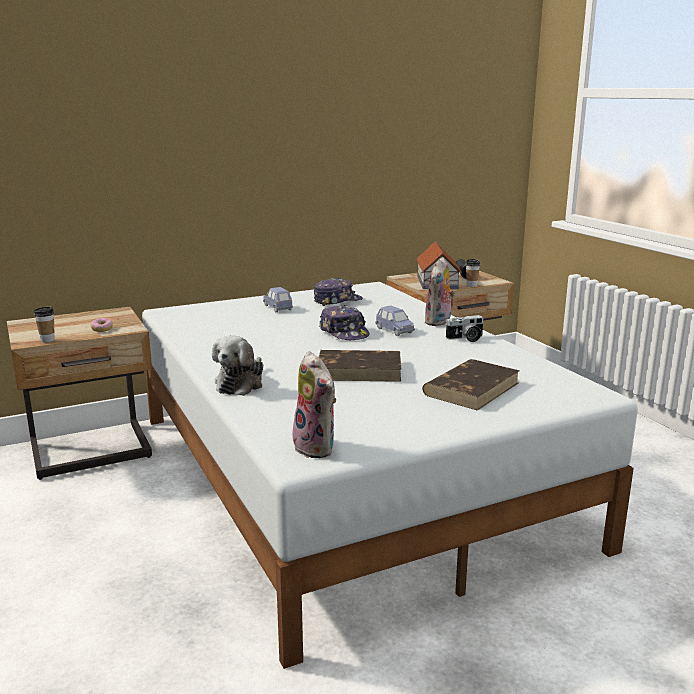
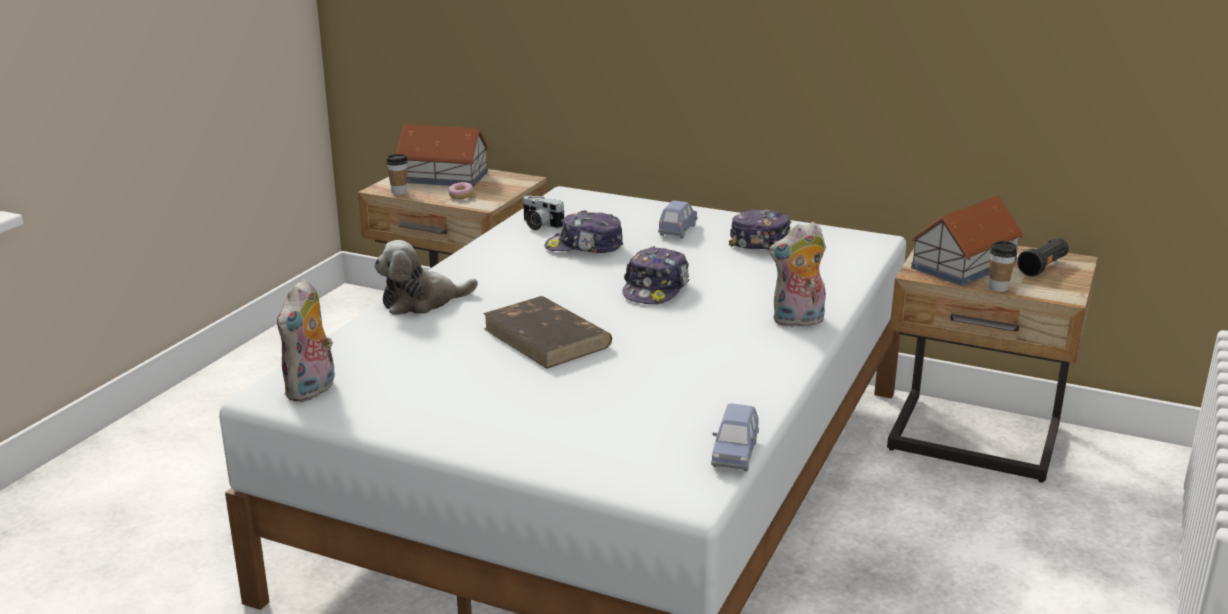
camera: 50 degrees right, 5 degrees up
(56, 324) = (444, 177): none -> toy house
(252, 329) = (584, 247): none -> cap
(394, 330) = (714, 310): blue toy car -> blue toy car (735, 454)
(466, 339) = (762, 356): camera -> camera (539, 225)
(472, 388) = (586, 412): brown book -> none

